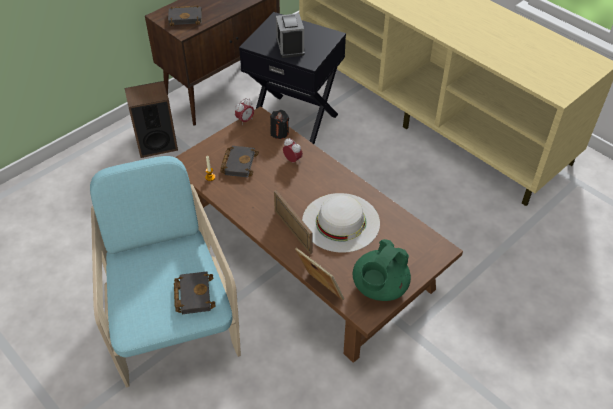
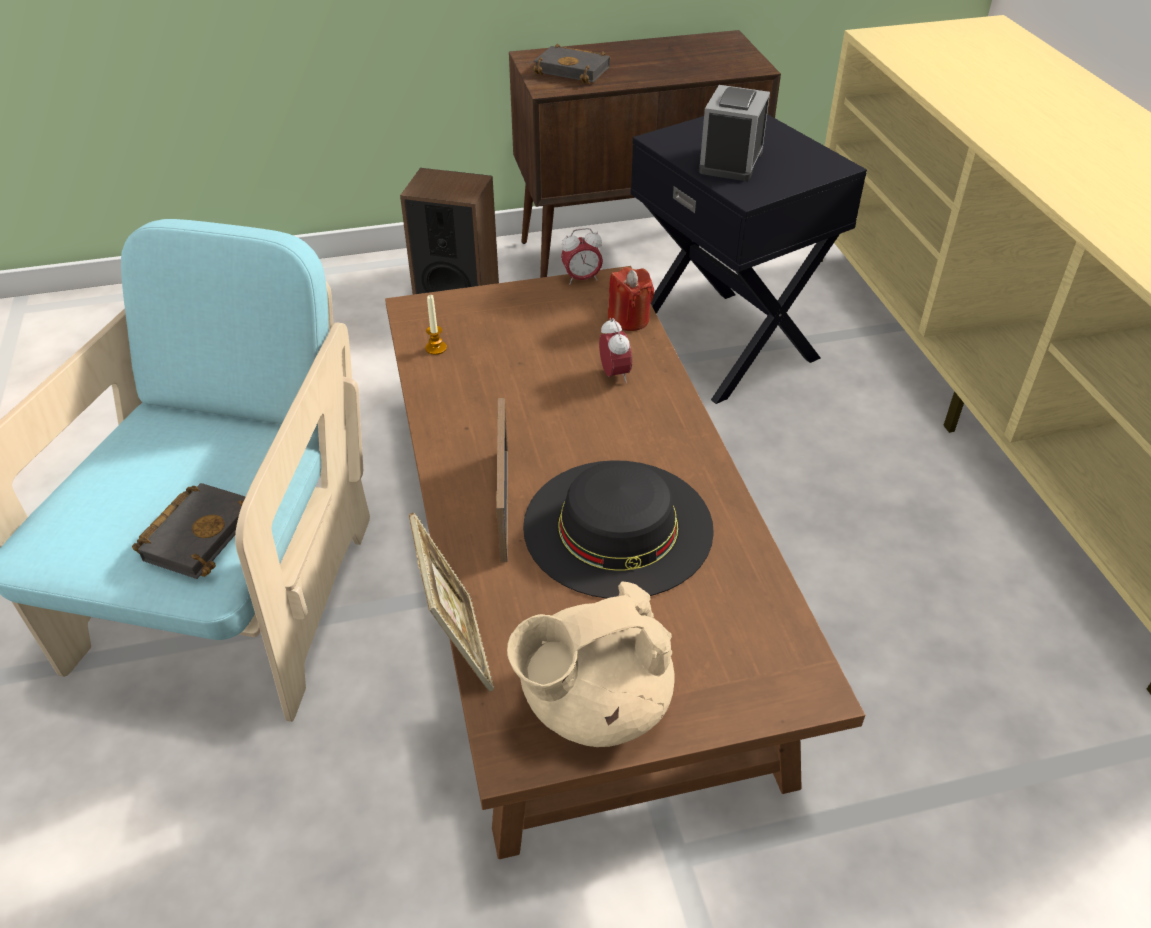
camera: 30 degrees right, 5 degrees down
(238, 163) = (507, 343): black book -> none
(279, 133) = (629, 319): black candle -> red candle
(341, 222) = (618, 526): white hat -> black hat
(379, 287) = (593, 704): green teapot -> beige teapot

